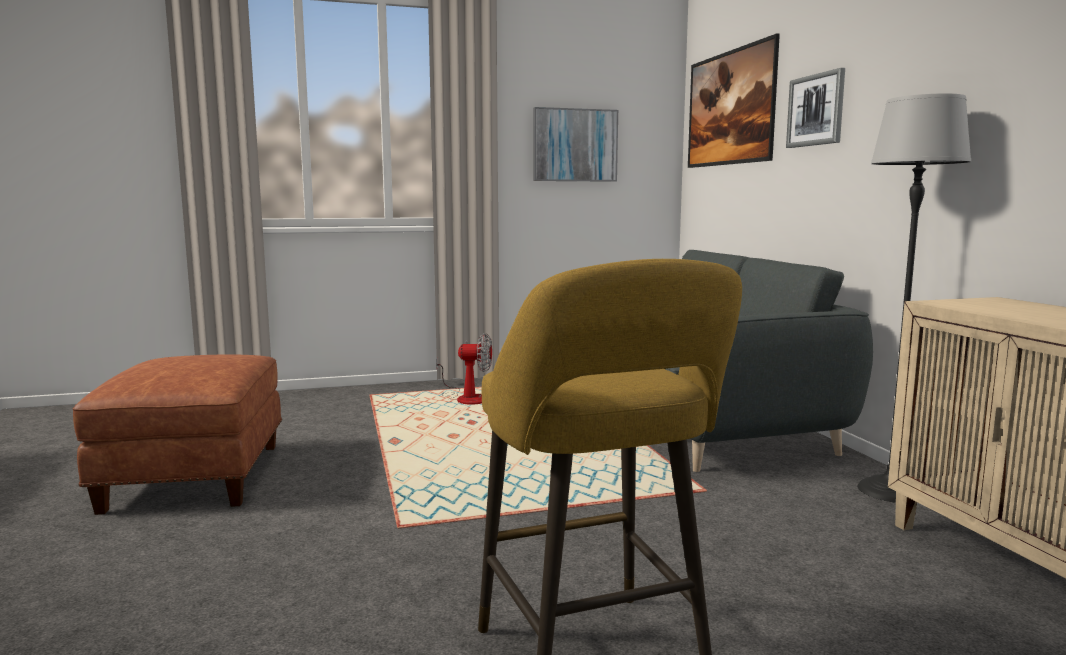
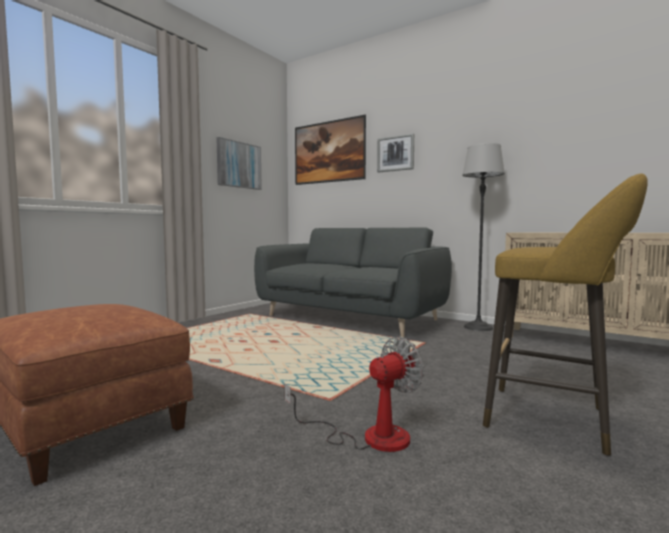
camera: 40 degrees left, 5 degrees down
(466, 398) = (207, 331): fan -> fan (369, 437)

